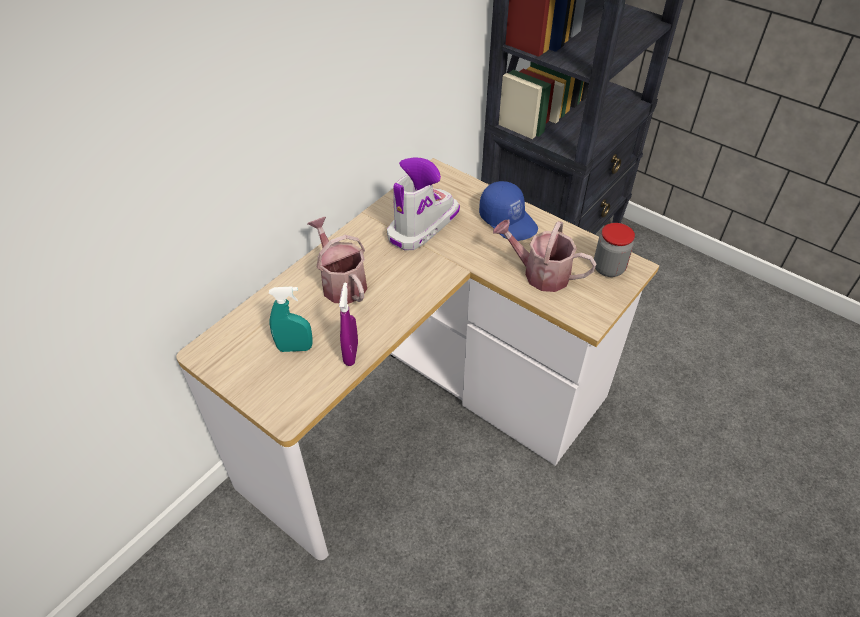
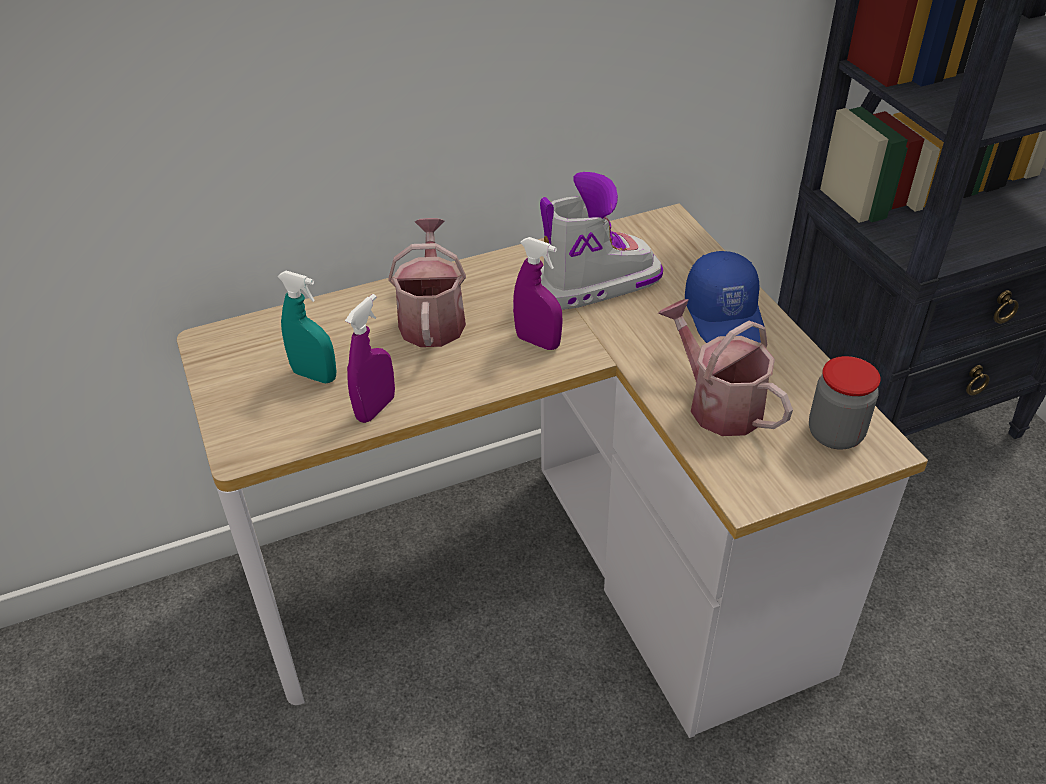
camera: 30 degrees right, 5 degrees down
(416, 274) = (538, 342): none -> purple spray bottle

